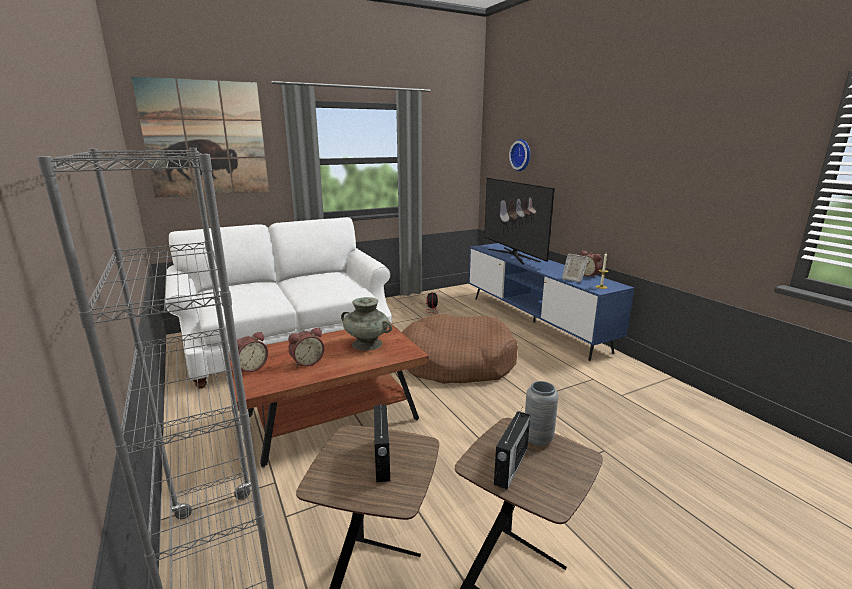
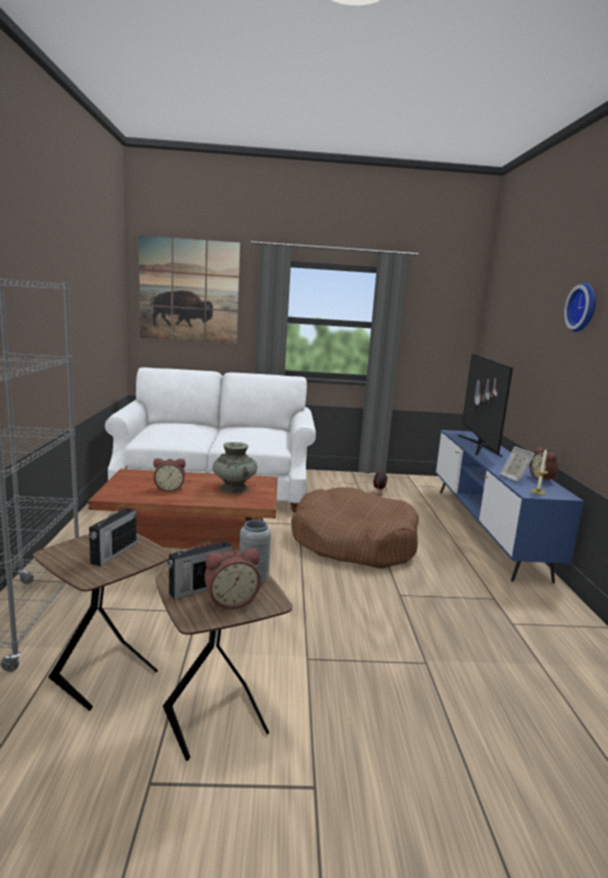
camera: 25 degrees right, 5 degrees down
(250, 368) = (124, 482): alarm clock -> alarm clock (230, 601)
(522, 155) = (511, 330): wall clock -> wall clock (584, 307)

